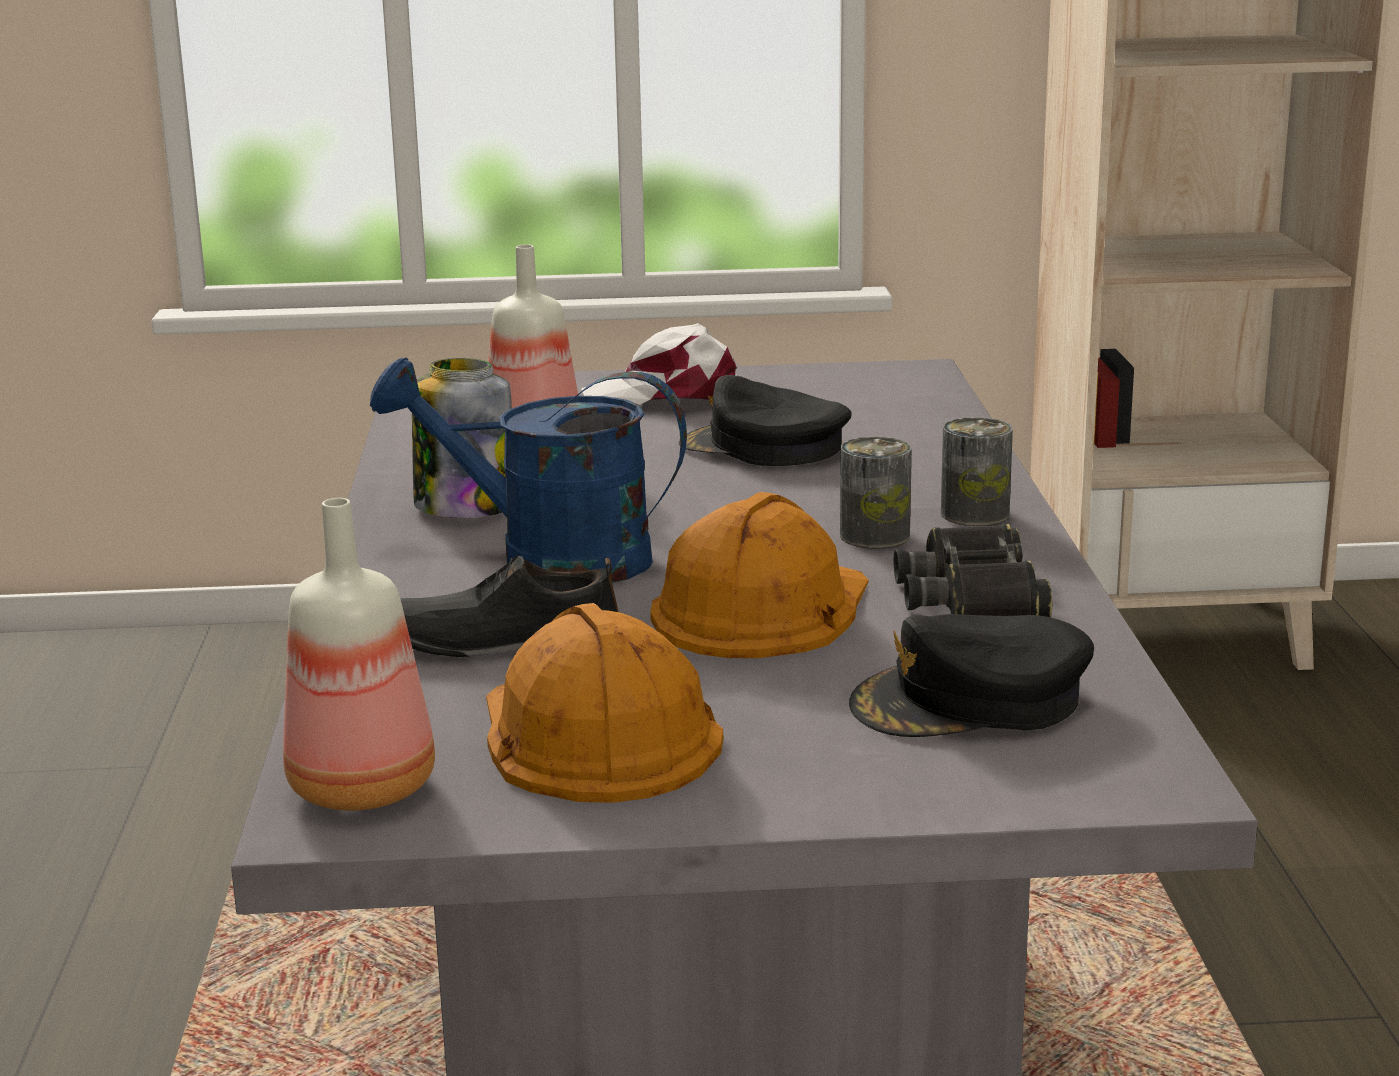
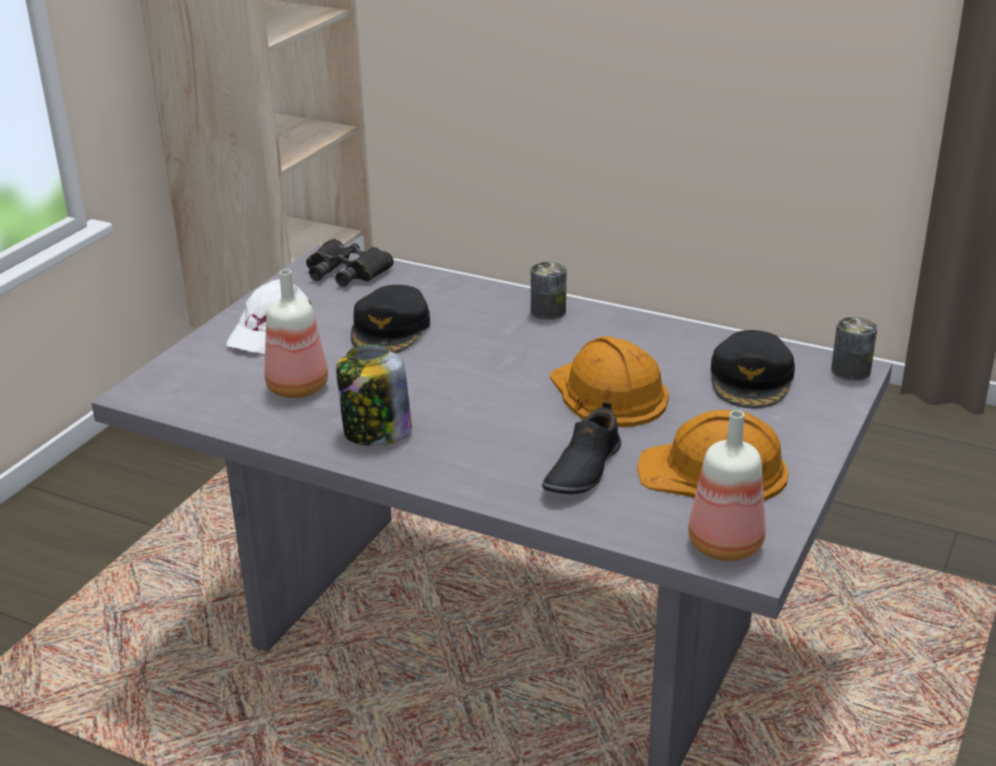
camera: 60 degrees left, 10 degrees up
(548, 558) = (484, 428): blue watering can -> none
(763, 447) = (391, 329): black cap -> black cap turned 45 degrees counterclockwise
(874, 536) = (548, 341): can -> can (850, 370)
(974, 595) = (643, 343): black binoculars -> black binoculars (346, 272)

